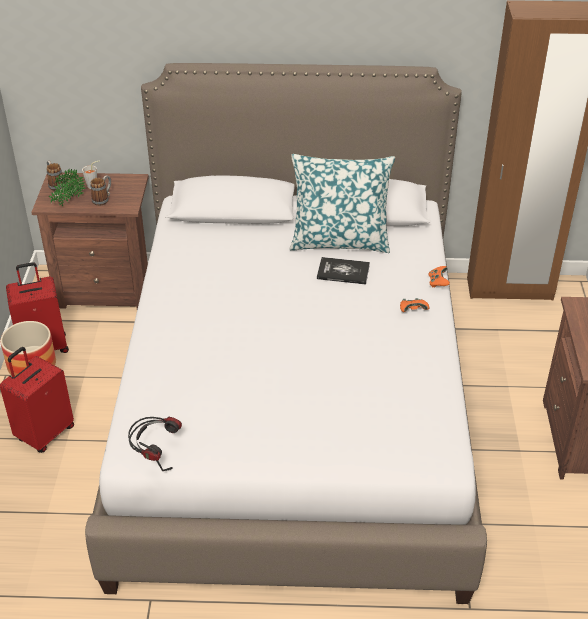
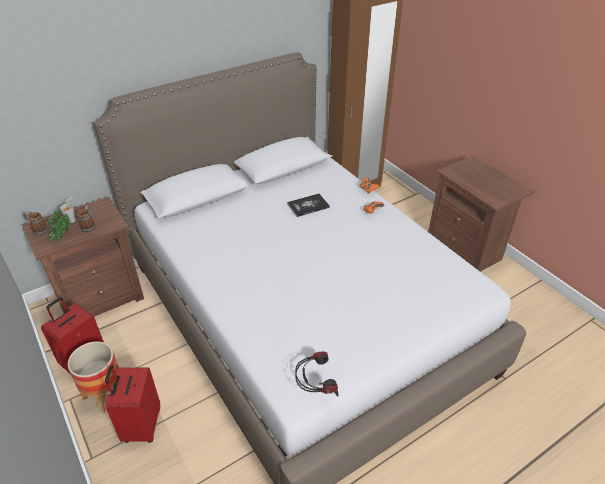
camera: 35 degrees left, 0 degrees up
(340, 241) = (286, 188): pillow -> none

